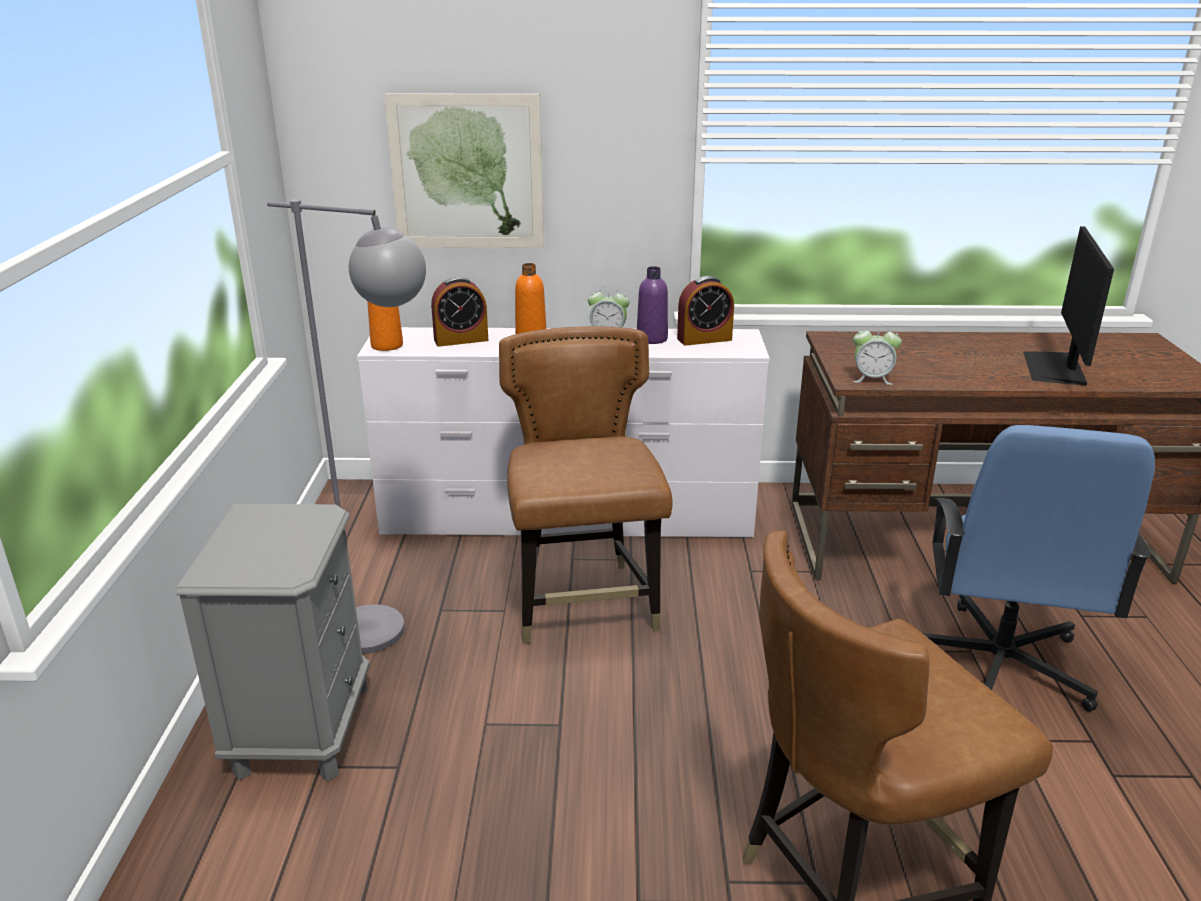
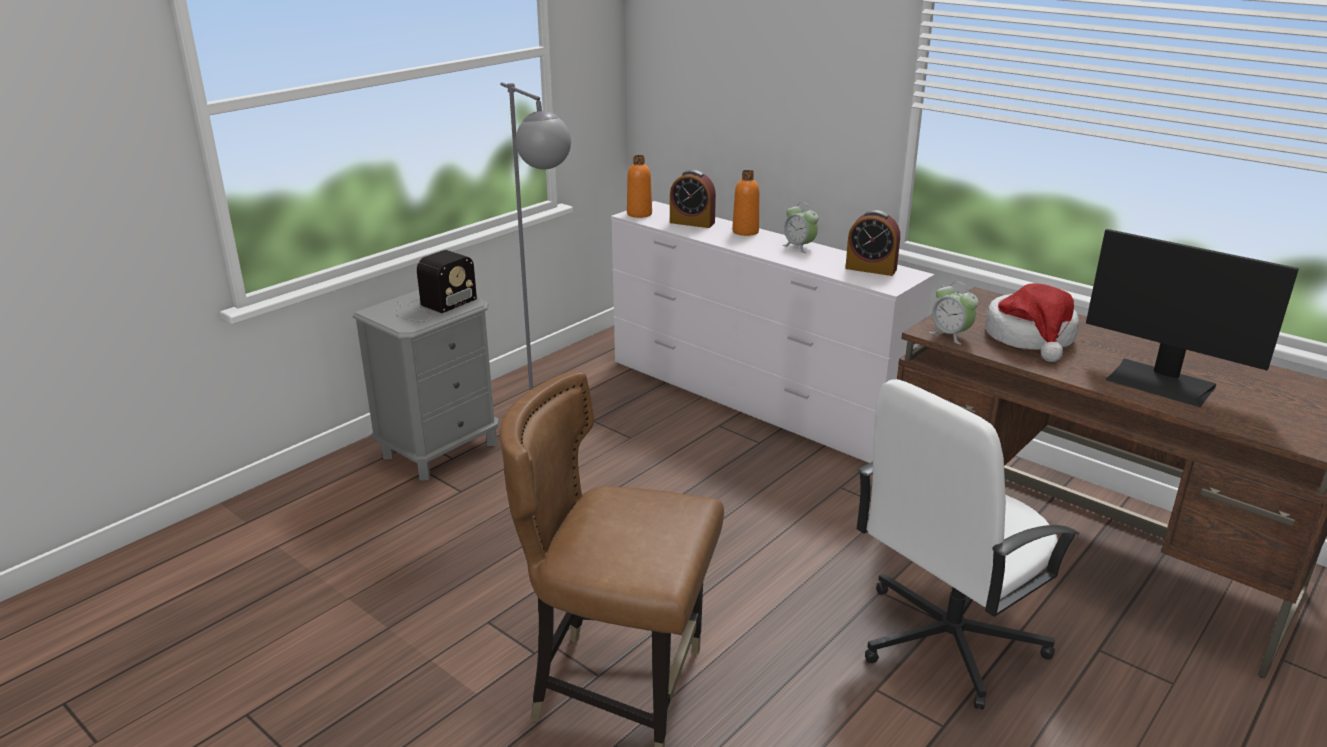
camera: 40 degrees right, 0 degrees up
(282, 537) = (432, 307): none -> radio
(467, 172) = (739, 88): picture -> none
(584, 603) = (686, 455): brown chair -> none
(652, 339) = (829, 257): purple bottle -> none
(923, 361) = (1030, 338): none -> hat
(997, 665) = (946, 640): blue office chair -> white office chair
(1056, 368) = (1161, 382): monitor -> monitor turned 105 degrees counterclockwise

